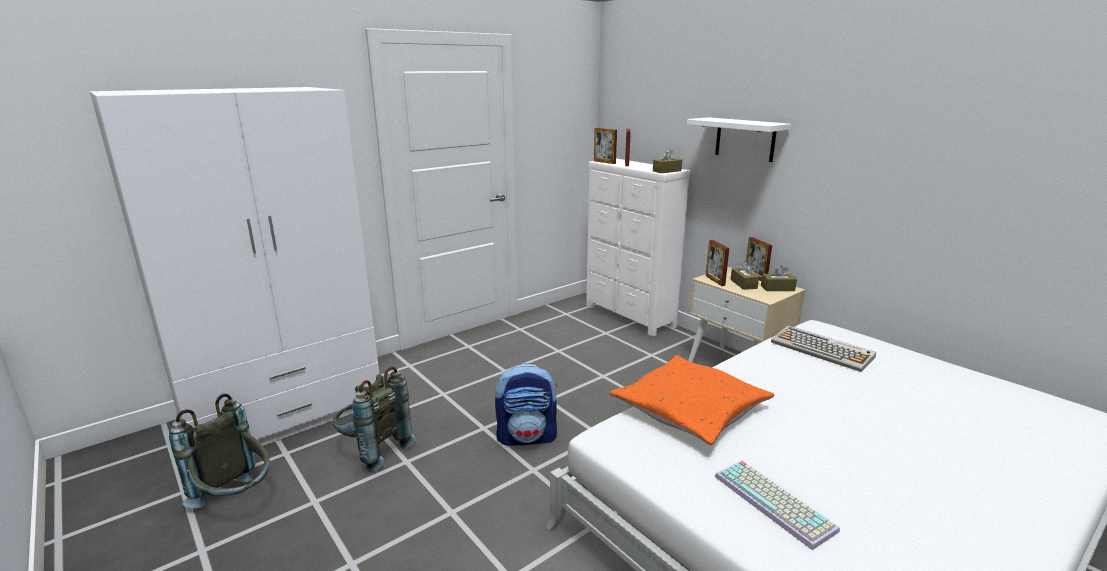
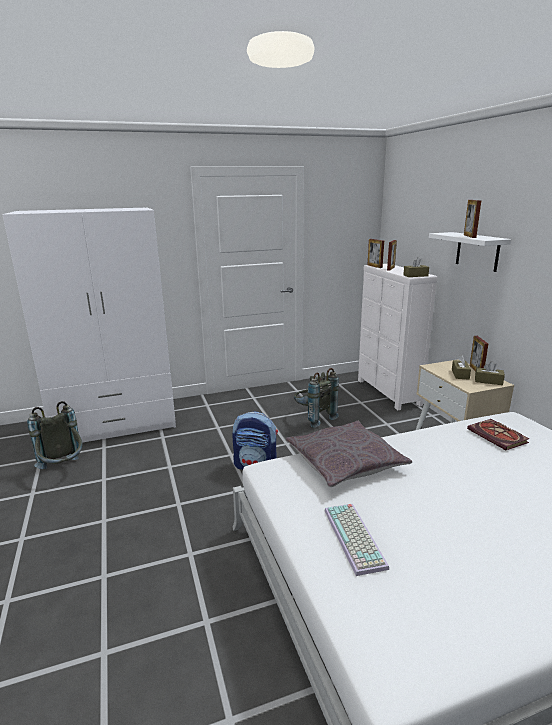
camera: 20 degrees right, 0 degrees up
(372, 450) = (153, 455): grey backpack -> grey backpack (313, 418)
(690, 410) = (345, 462): orange pillow -> grey pillow
(715, 280) = (437, 369): picture frame -> picture frame (469, 236)
(822, 350) = (499, 436): keyboard -> book

